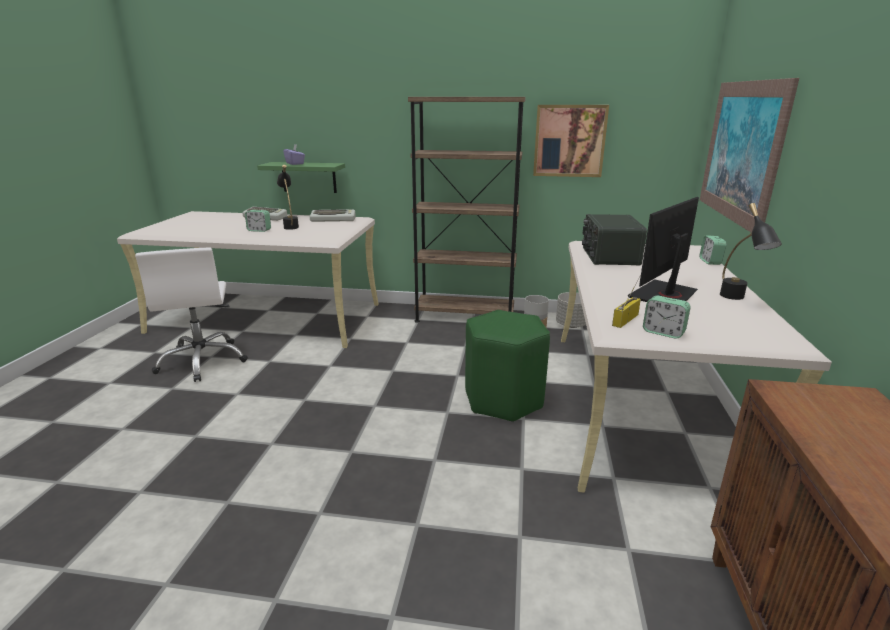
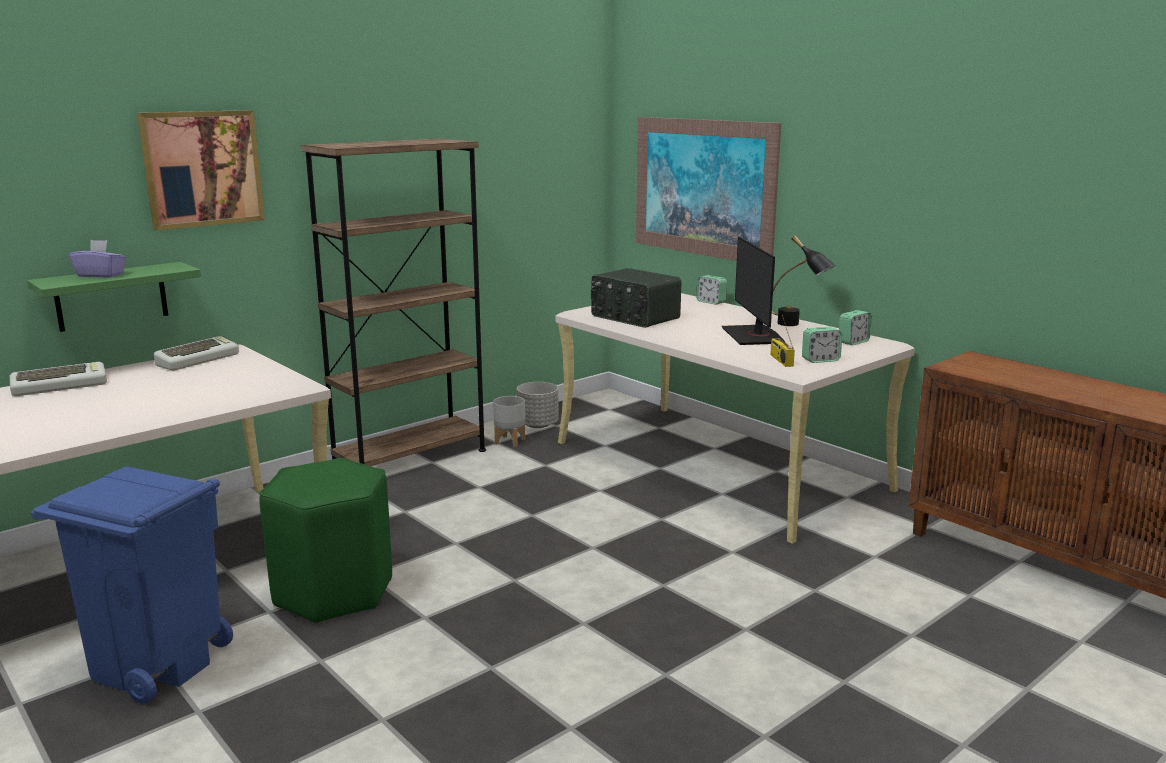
camera: 50 degrees left, 5 degrees down
(203, 361) = (156, 664): white office chair -> blue trash can
(259, 230) = (132, 403): alarm clock -> alarm clock (853, 342)
(290, 226) = (162, 384): black table lamp -> none
(503, 399) = (616, 513): green stool -> green stool (333, 592)
(569, 141) = (490, 190): picture -> picture (202, 168)

